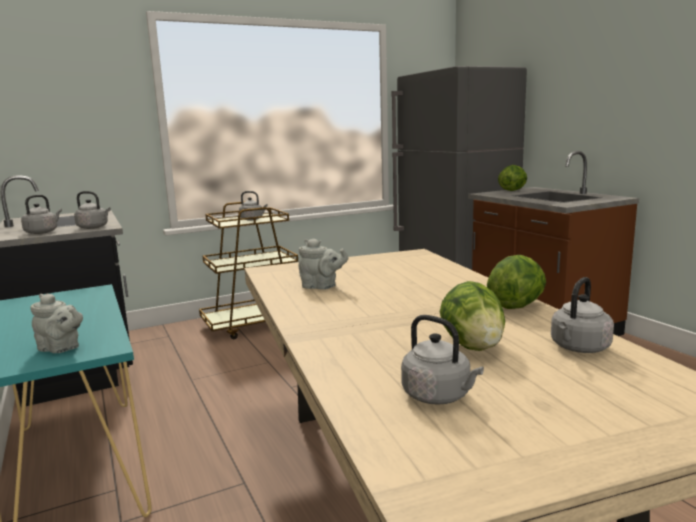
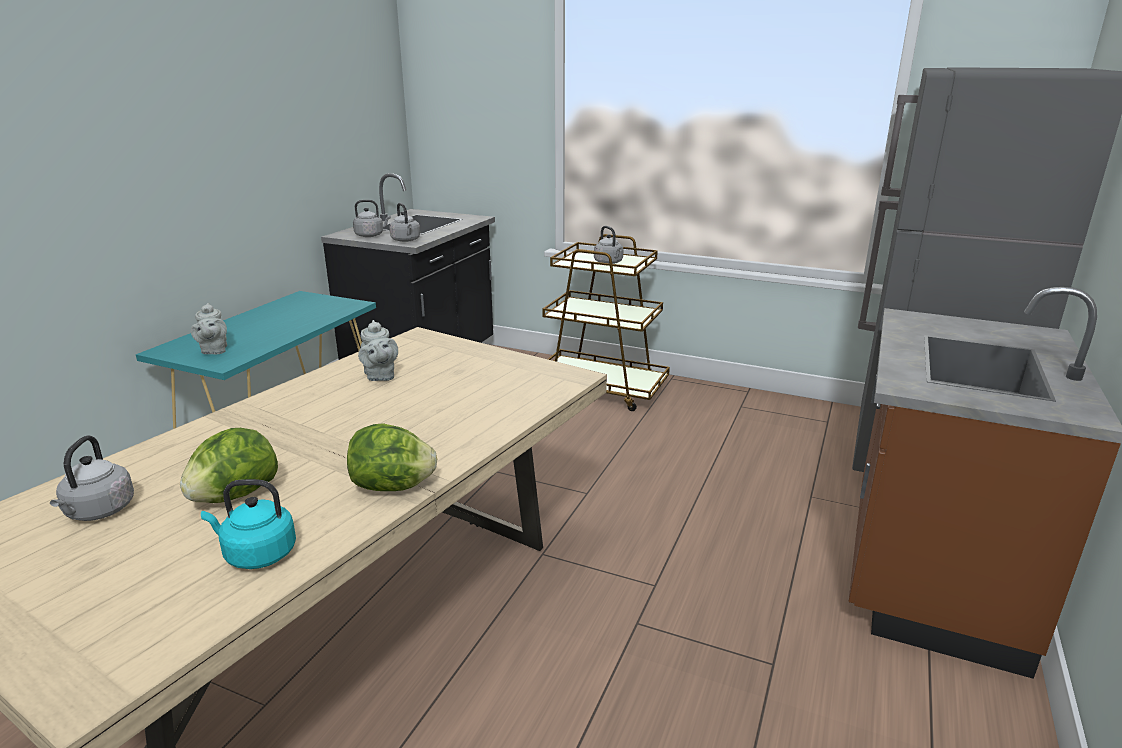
camera: 50 degrees right, 10 degrees up
(512, 190) = (980, 325): lettuce -> none
(578, 348) = (257, 554): grey kettle -> turquoise kettle

